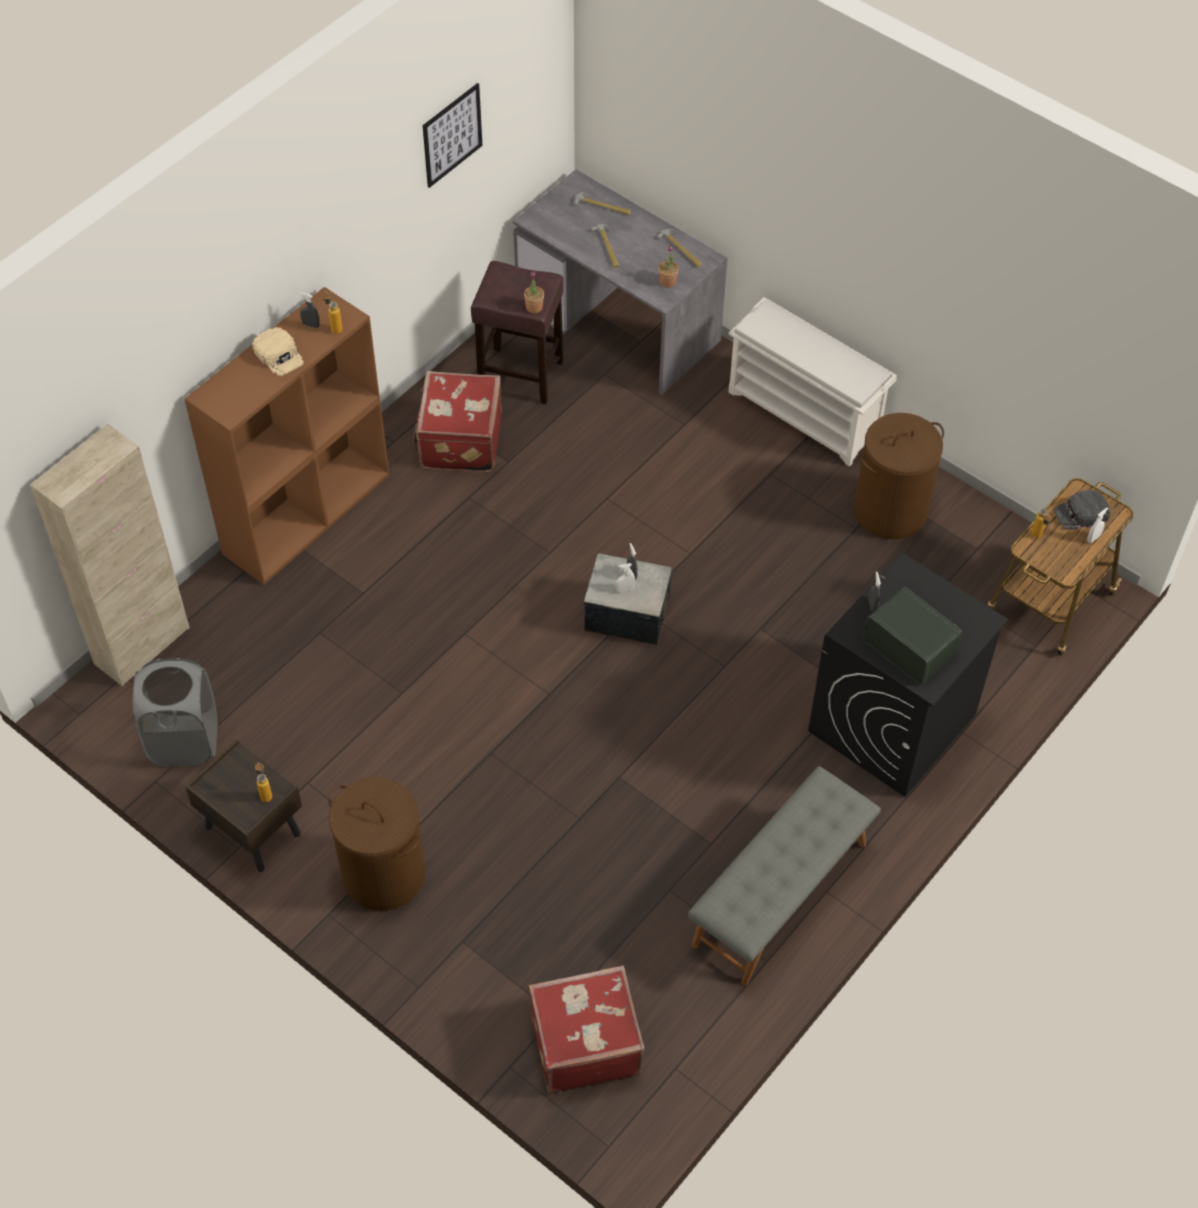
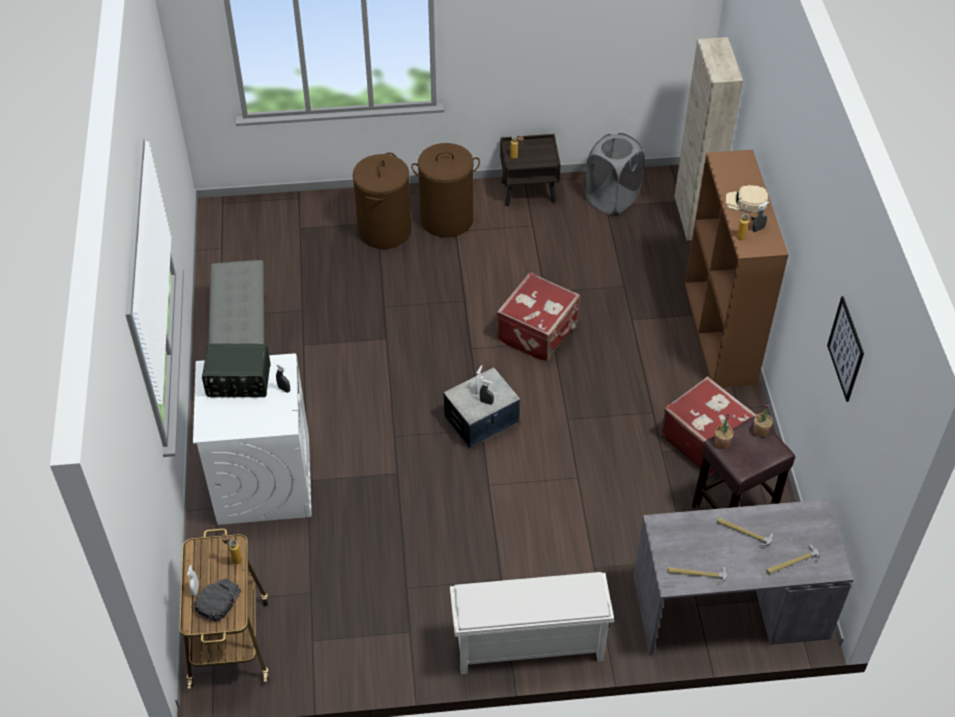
camera: 135 degrees right, 5 degrees down
(584, 1042) = (275, 228): red suitcase -> red suitcase (539, 333)
(667, 282) = (672, 540): potted plant -> potted plant (760, 431)
(890, 510) = (396, 620): brown laundry basket -> brown laundry basket (385, 231)
(891, 723) = (264, 479): black washing machine -> white washing machine

